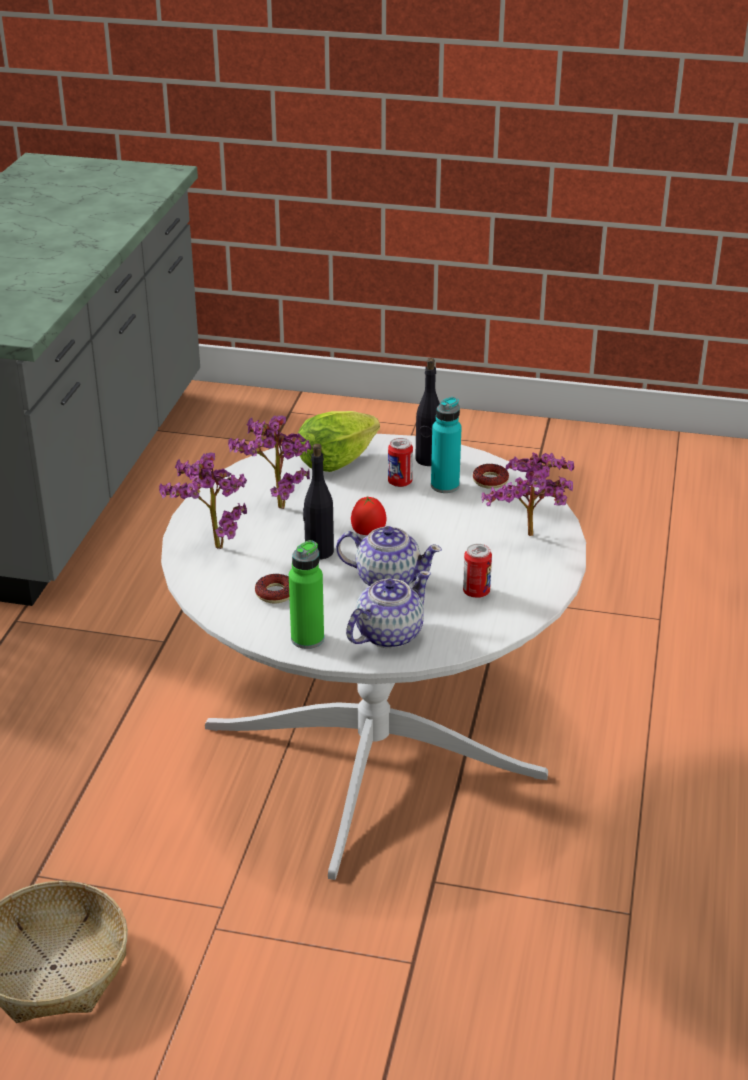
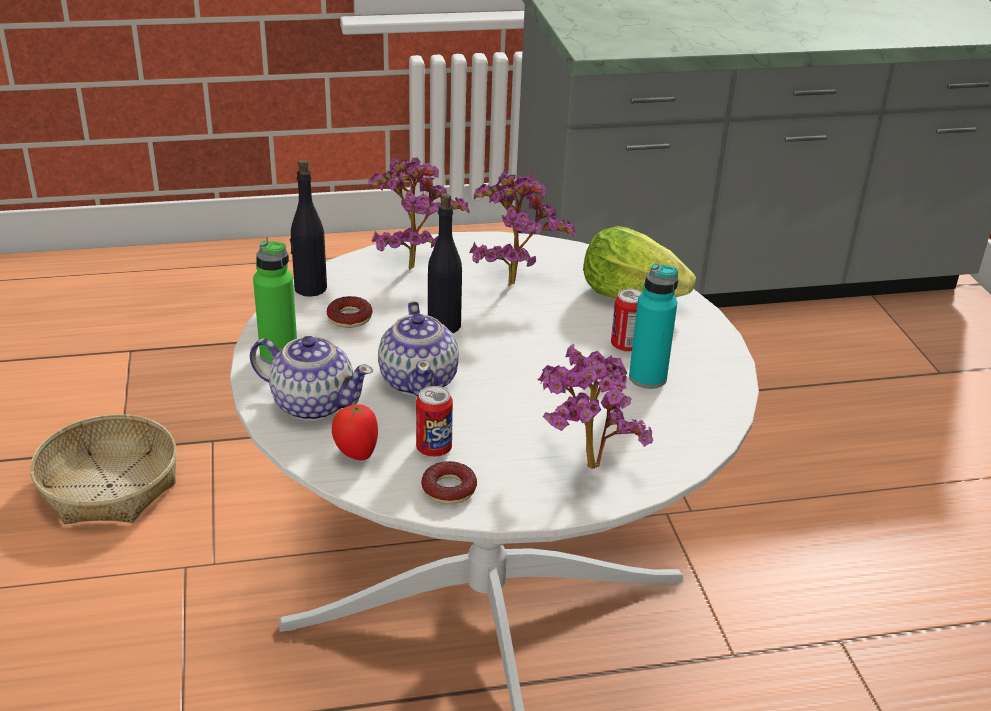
camera: 65 degrees right, 0 degrees up
(368, 533) = (503, 348): tomato -> tomato (355, 453)
(428, 460) = (694, 354): black bottle -> black bottle (310, 288)
(490, 480) = (691, 409): donut -> donut (449, 489)

